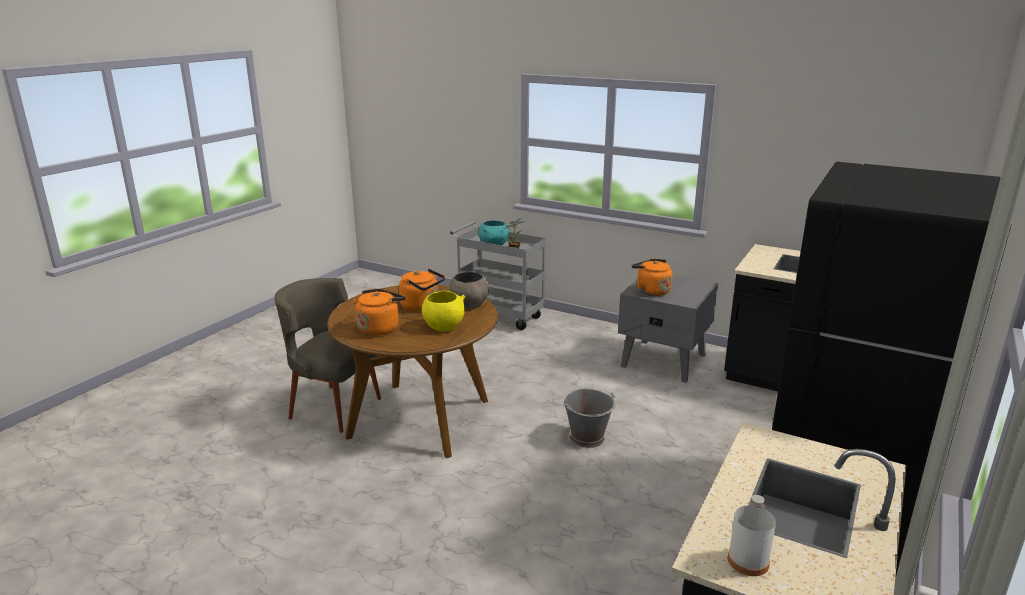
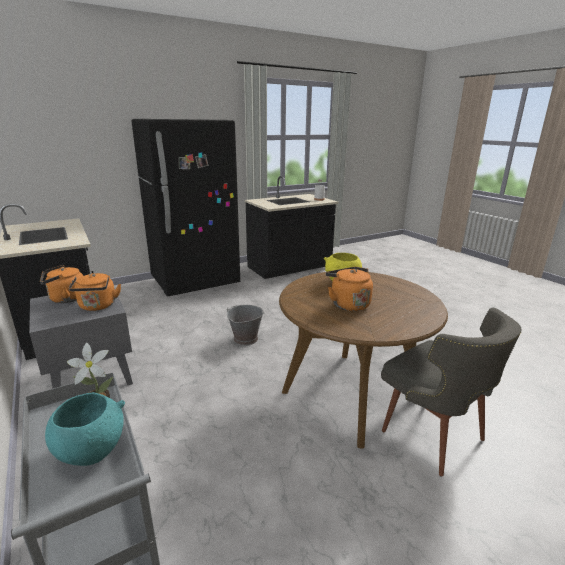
camera: 150 degrees left, 0 degrees up
(380, 328) = (396, 293): orange kettle -> orange kettle (65, 299)
(469, 305) = (303, 295): grey bowl -> none

